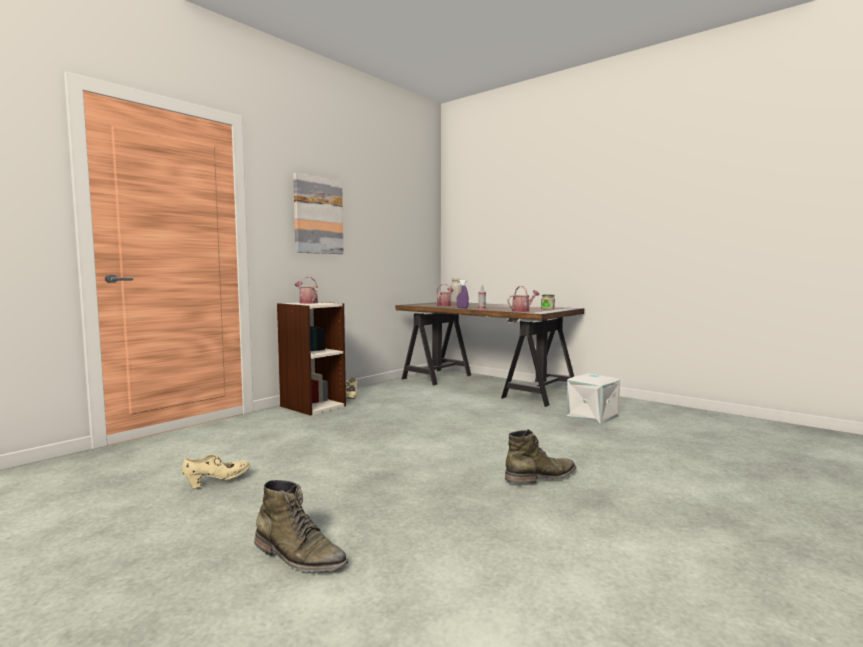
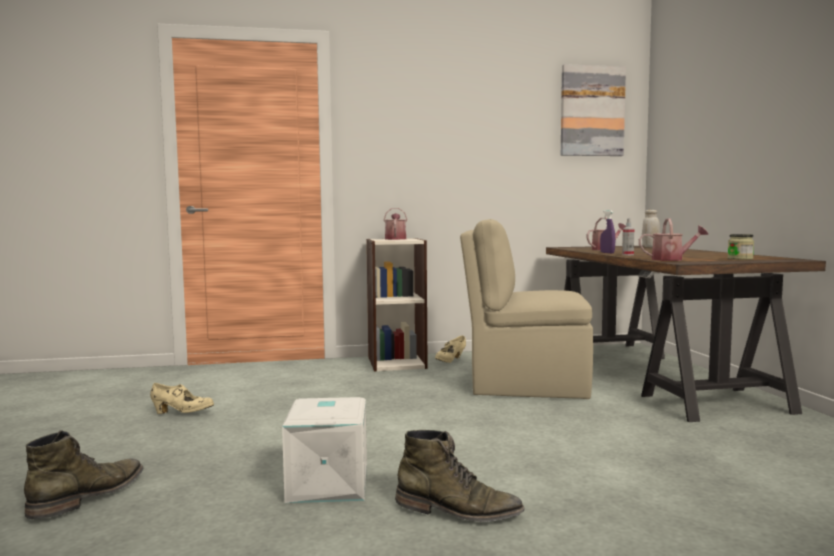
camera: 40 degrees right, 0 degrees up
(299, 556) = (90, 496): green boot -> green boot turned 135 degrees counterclockwise
(318, 215) = (427, 134): picture -> picture (591, 111)
(431, 404) = (525, 385): none -> beige chair
(591, 416) = (742, 454): white storage box -> white storage box (326, 484)

